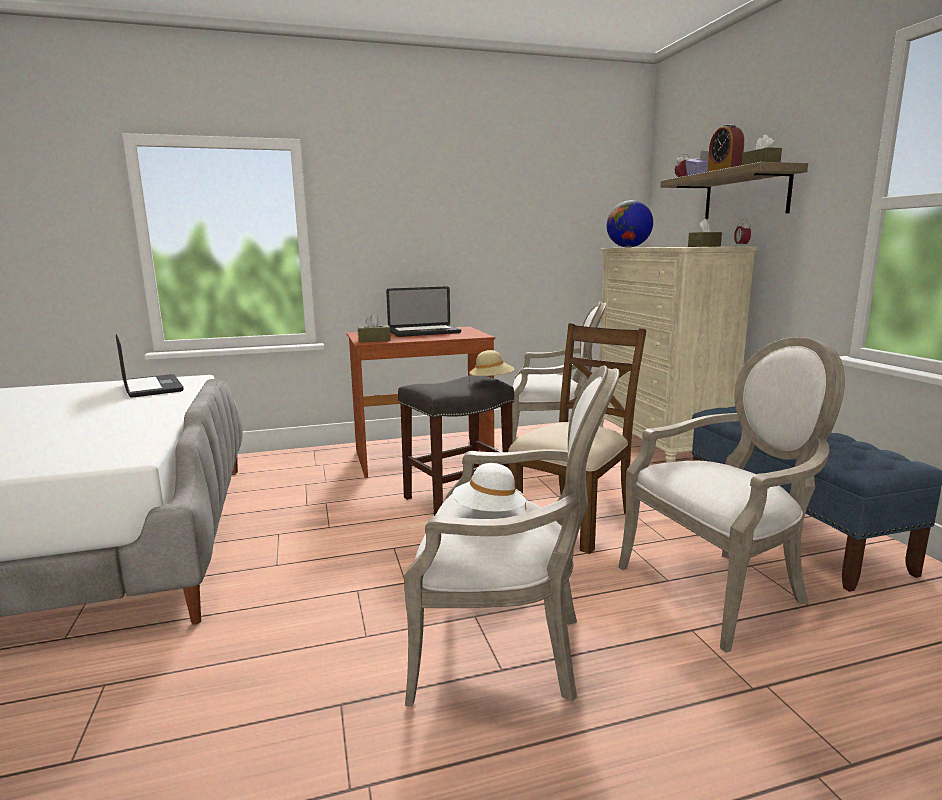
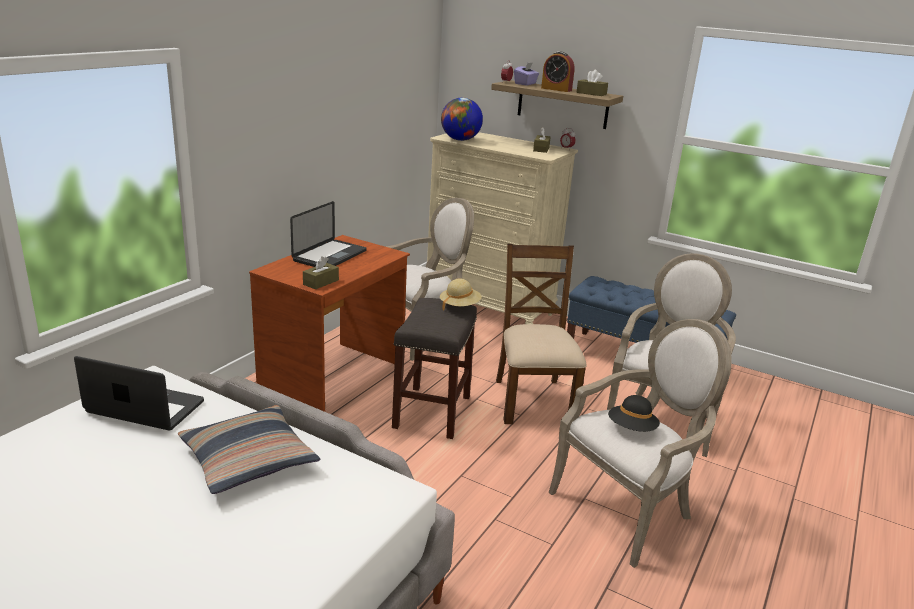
camera: 45 degrees left, 10 degrees up
(118, 418) = (248, 460): none -> pillow
(489, 513) = (631, 429): white hat -> black hat

